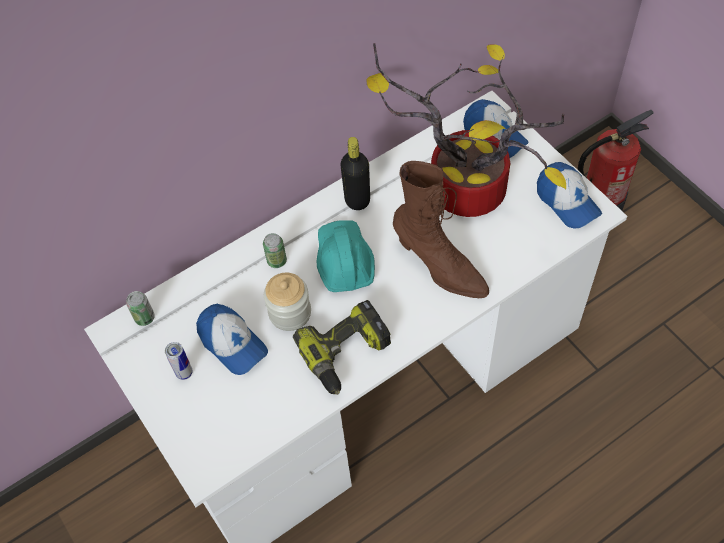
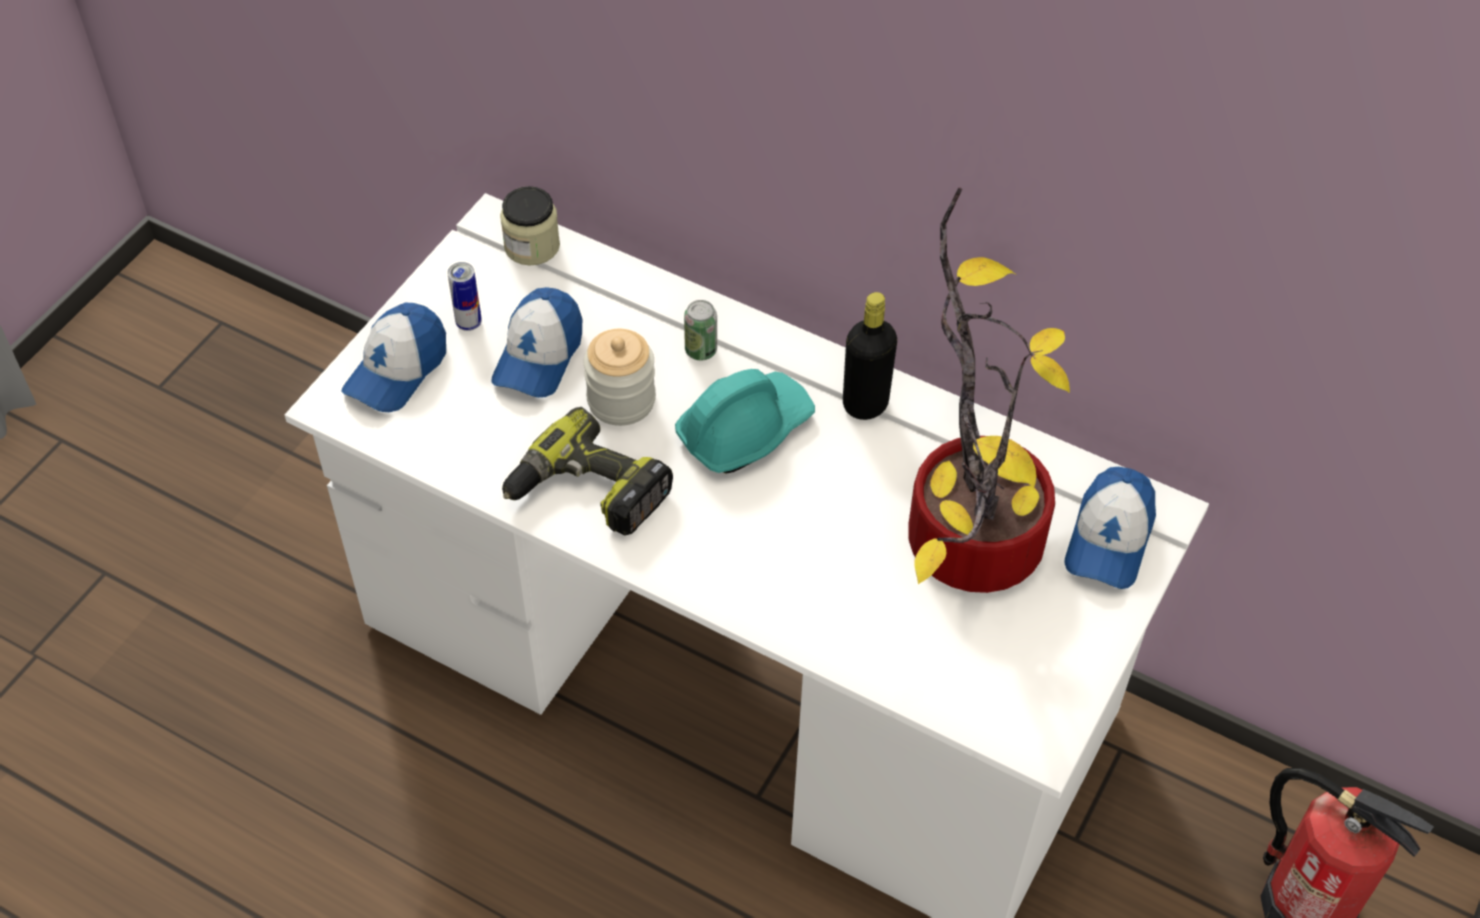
camera: 60 degrees right, 5 degrees down
(144, 318) = (532, 246): can -> jar
(439, 267) = (801, 553): brown boot -> none
(567, 201) = (1035, 690): cap -> cap (397, 370)

